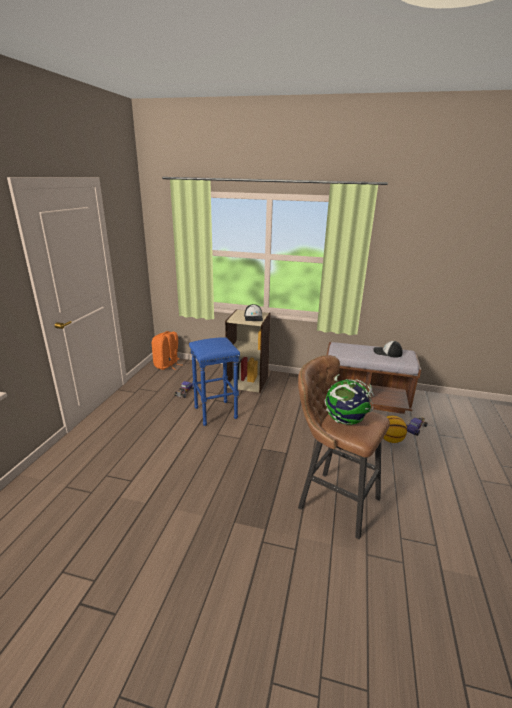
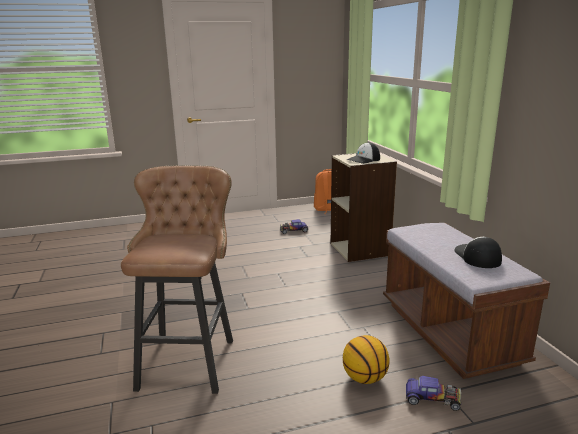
camera: 60 degrees right, 5 degrees down
(215, 413) = (275, 254): blue stool -> none
(345, 421) = (167, 240): globe -> none

